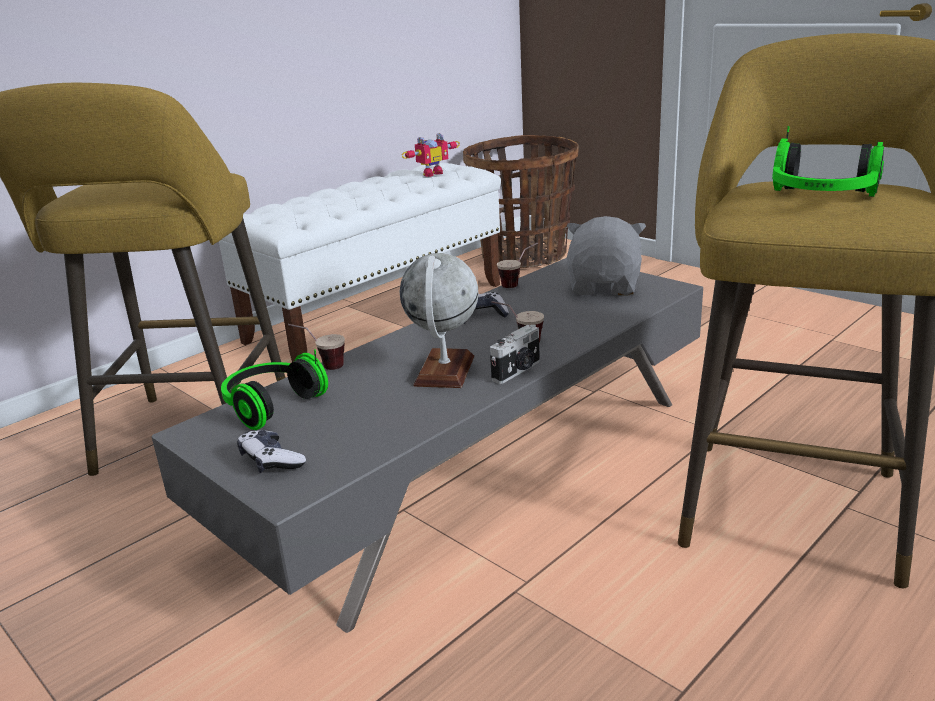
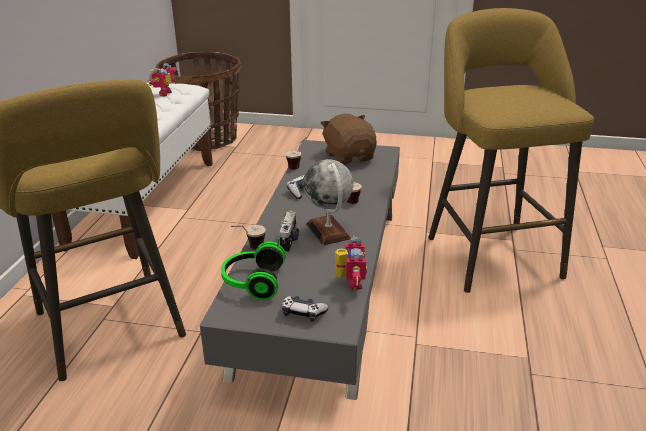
camera: 35 degrees left, 5 degrees up
(380, 442) = (349, 283): none -> toy robot
(518, 371) = (368, 220): camera -> camera (290, 242)
(605, 286) = (349, 157): grey plush toy -> brown plush toy
(821, 199) = (517, 99): headphones -> none

